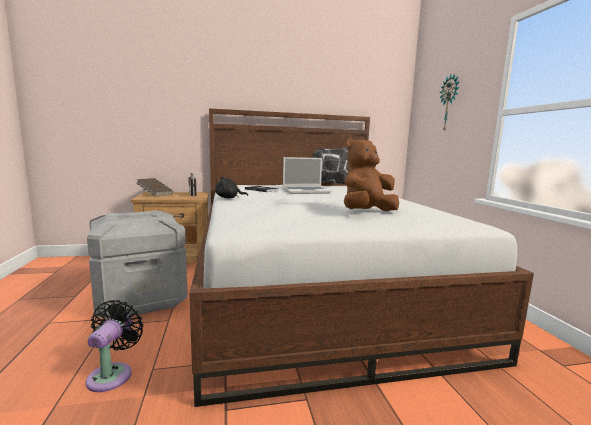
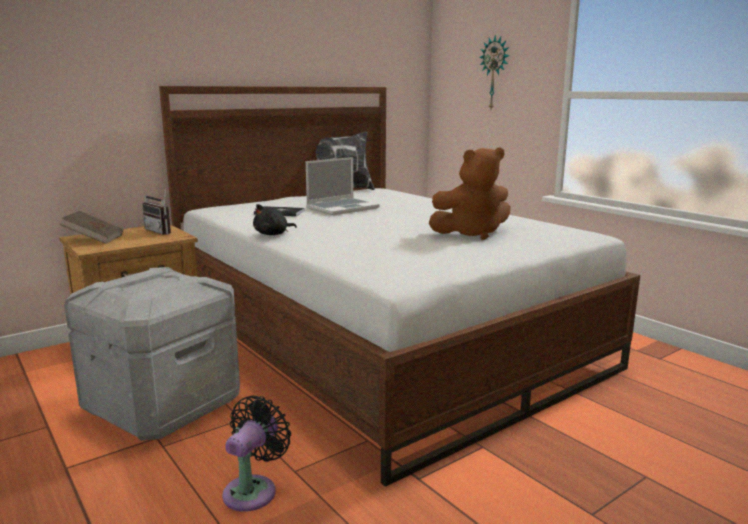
camera: 25 degrees left, 5 degrees up
(112, 374) = (253, 490): black fan -> black fan turned 45 degrees clockwise
(366, 212) = (471, 233): brown plush toy -> brown plush toy turned 135 degrees counterclockwise

